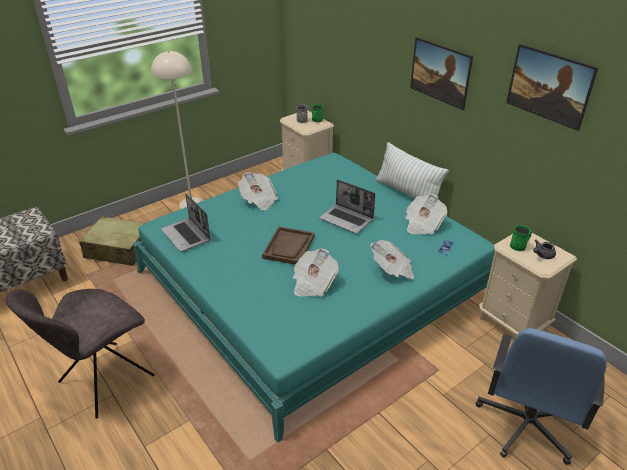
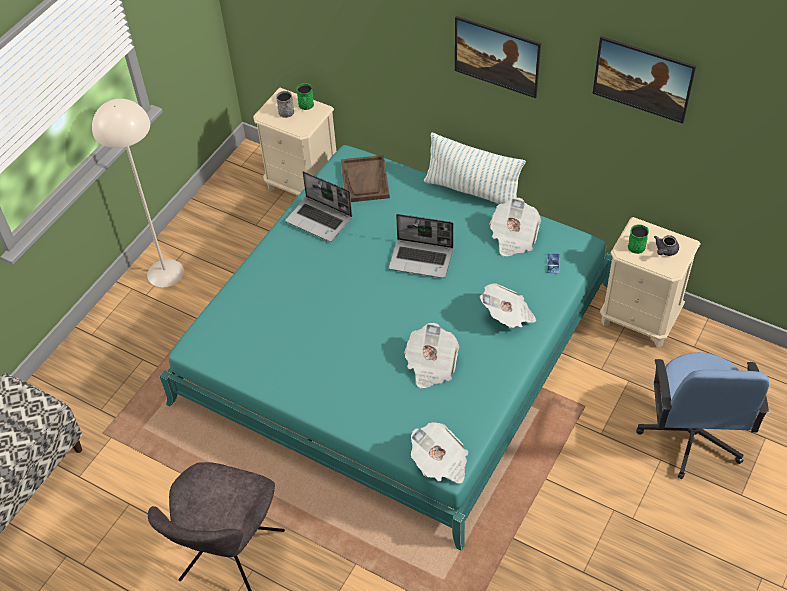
camera: 20 degrees left, 15 degrees up
(119, 249) = (117, 380): beige suitcase -> none
(186, 236) = (242, 350): laptop -> laptop (320, 220)
(258, 200) = (296, 263): newspaper -> newspaper (440, 462)
(289, 247) = (376, 324): brown tray -> brown tray (365, 180)

